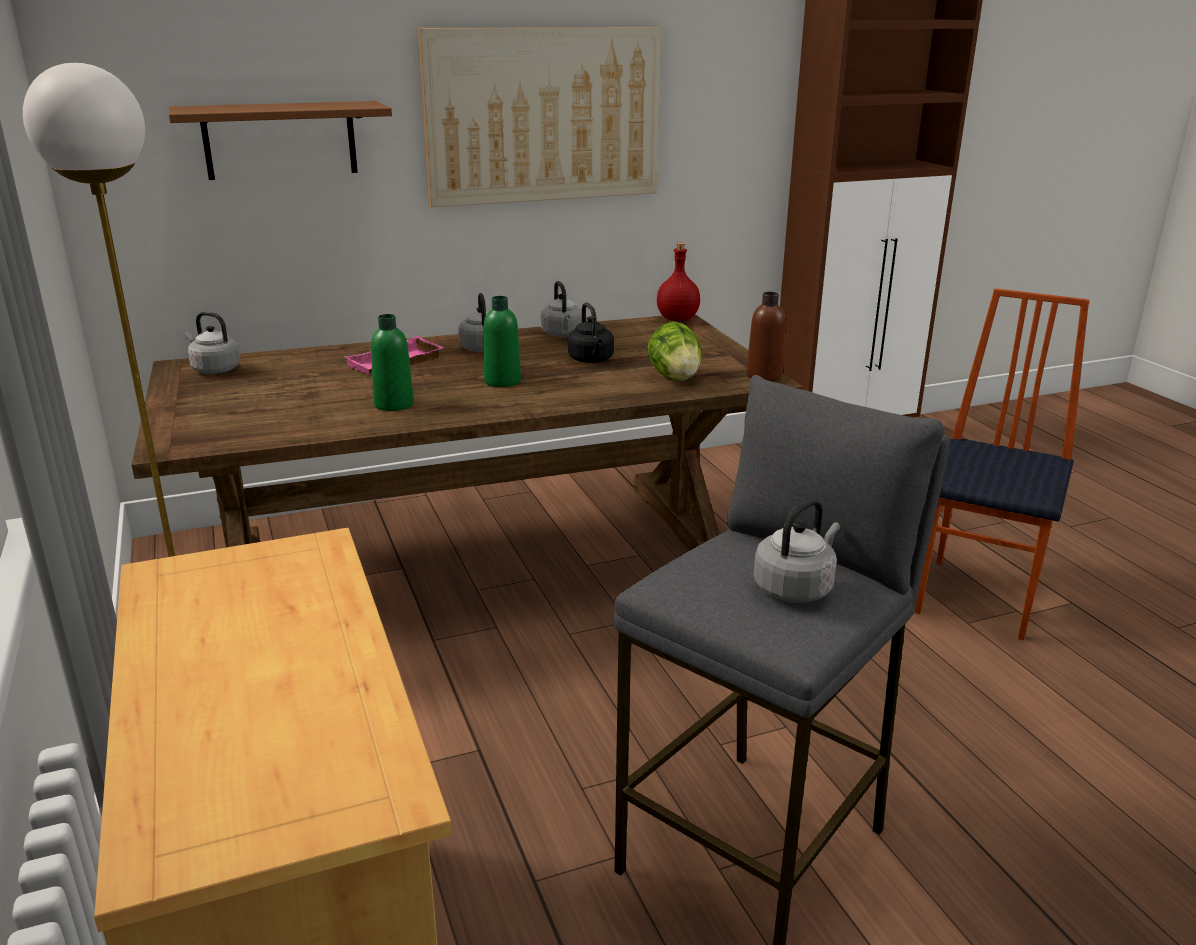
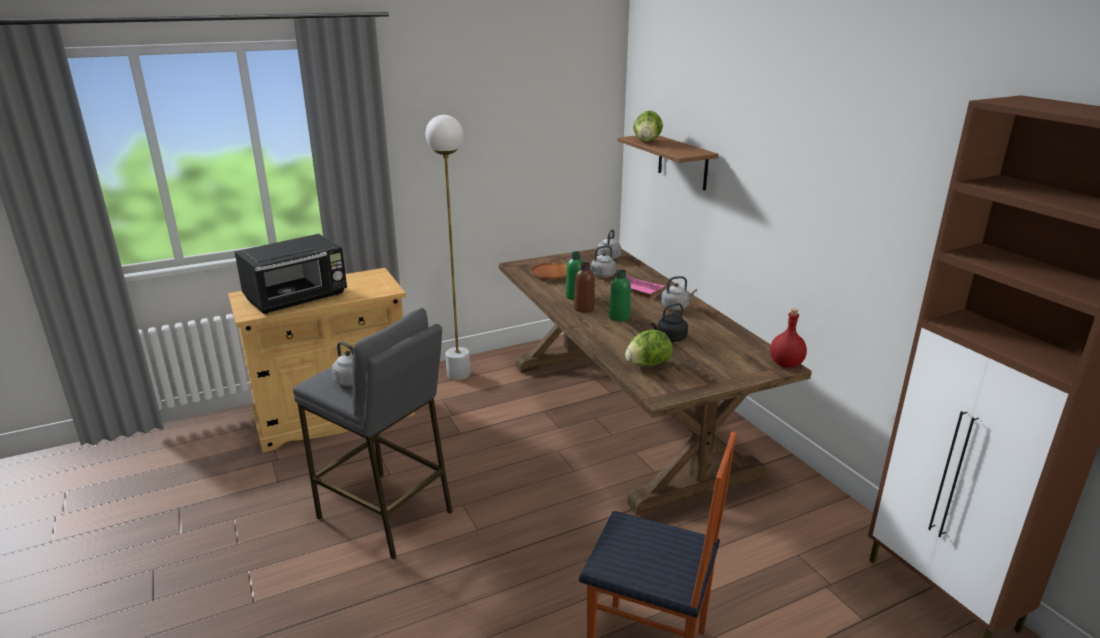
camera: 85 degrees right, 0 degrees up
(238, 109) = (647, 141): none -> lettuce
(261, 417) = (551, 274): none -> brown plate
(289, 701) = (298, 298): none -> black microwave
(544, 115) = (792, 190): picture -> none
(563, 335) = (717, 327): grey kettle -> grey kettle (601, 275)
(764, 376) = (666, 395): brown bottle -> brown bottle (584, 308)

